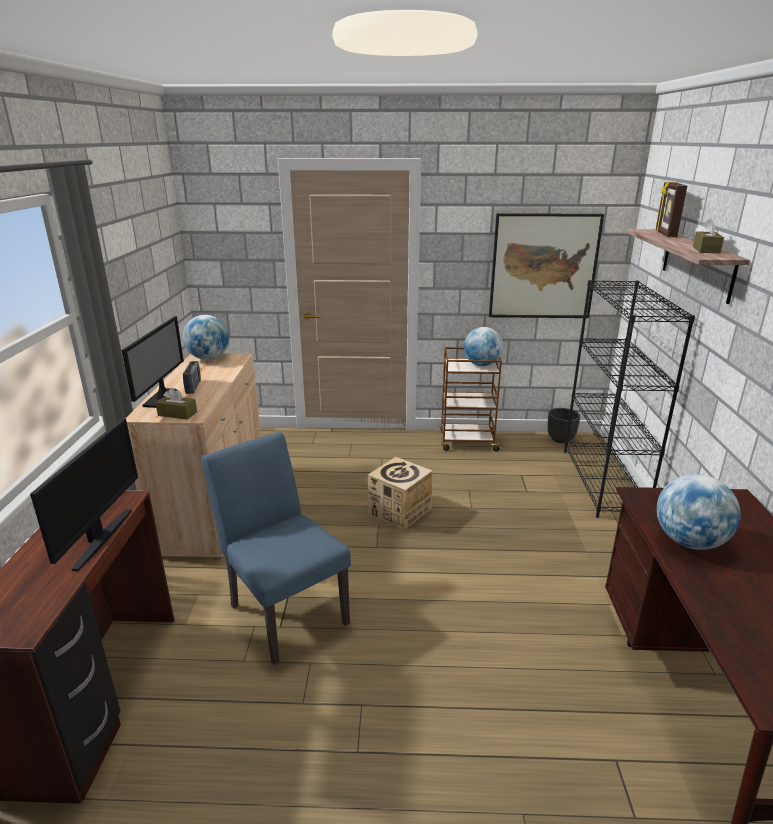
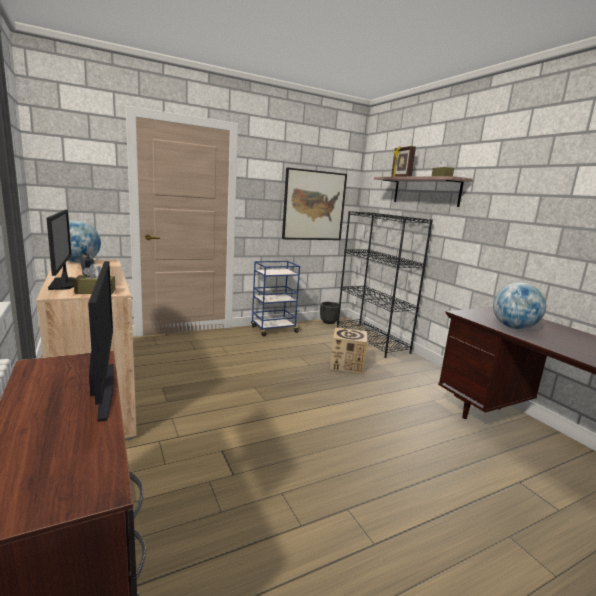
camera: 30 degrees left, 10 degrees down
(284, 609) = (225, 460): blue chair -> none
(400, 511) = (263, 375): cardboard box -> cardboard box (347, 364)
(467, 442) = (273, 330): brown cart -> blue cart
(481, 365) = (283, 271): globe -> none

